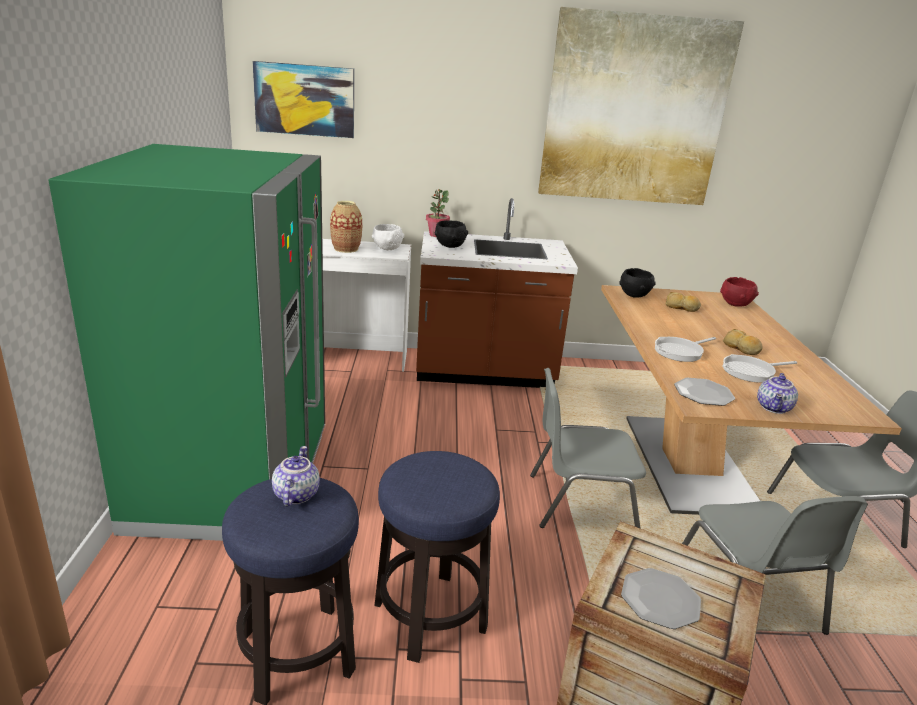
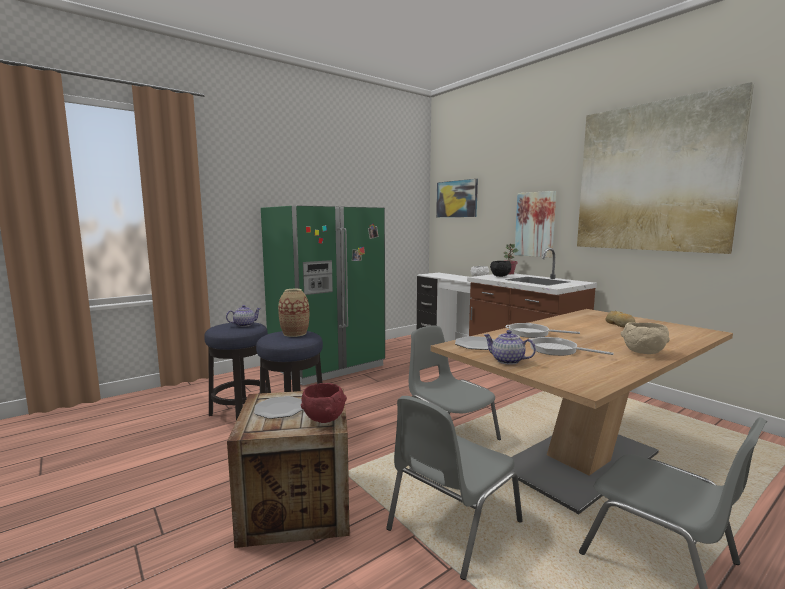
camera: 55 degrees right, 15 degrees down
(346, 249) = (457, 278): vase -> vase (295, 333)
(470, 158) = (535, 224): none -> picture
(633, 296) = (595, 315): black bowl -> none
(734, 304) = (689, 333): red bowl -> red bowl (323, 419)
(741, 348) = (596, 344): bread -> none
(774, 408) = (507, 361): teapot -> teapot turned 45 degrees clockwise
(782, 348) = (644, 352): none -> beige bowl

